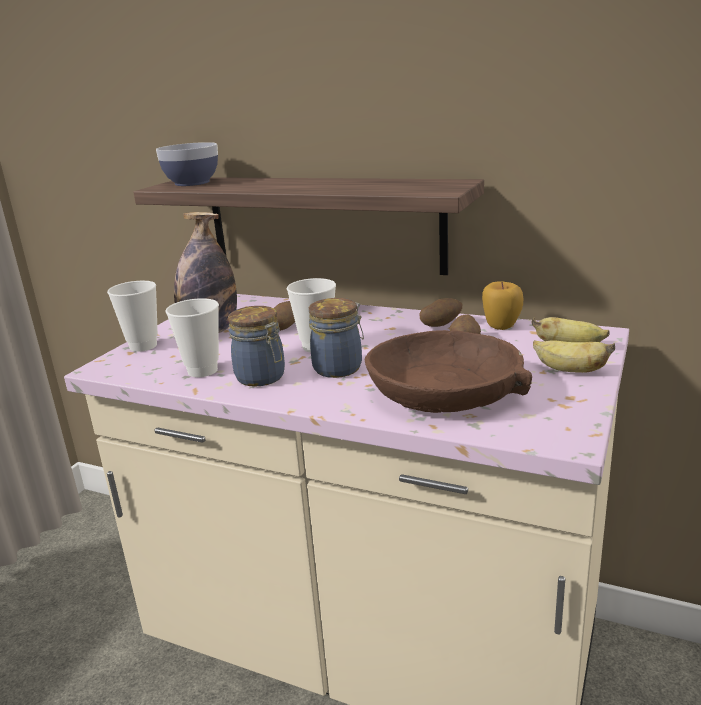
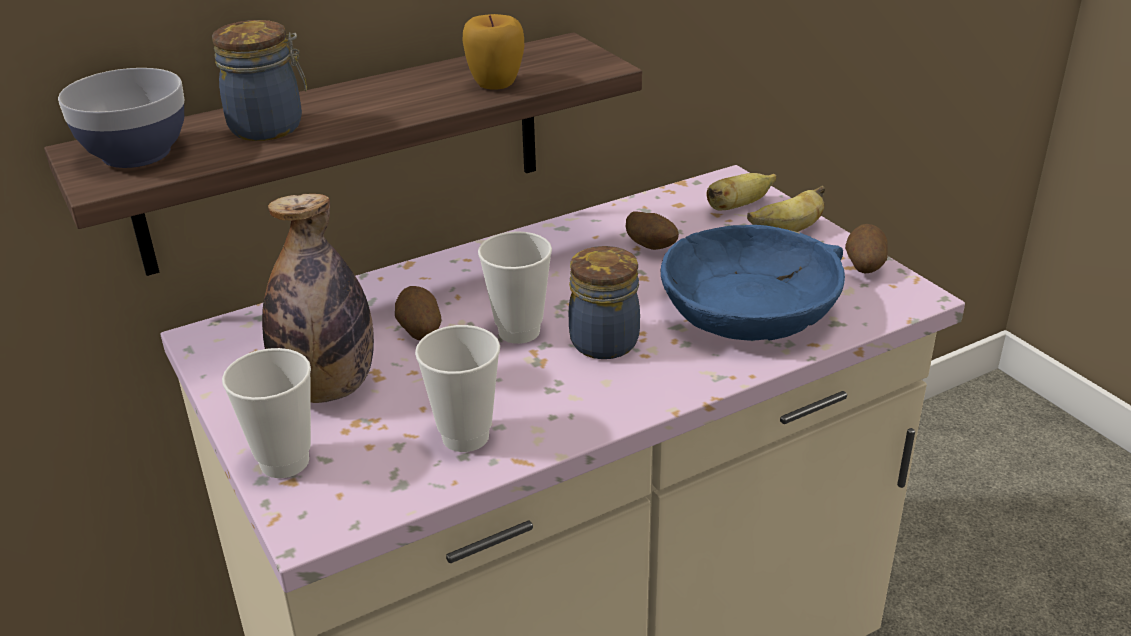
camera: 55 degrees left, 10 degrees up
(262, 378) = (556, 400): jar -> jar (270, 127)
(441, 325) = (582, 239): potato -> potato (864, 266)
(445, 391) = (749, 306): brown bowl -> blue bowl
(501, 326) = (638, 211): apple -> apple (496, 84)

